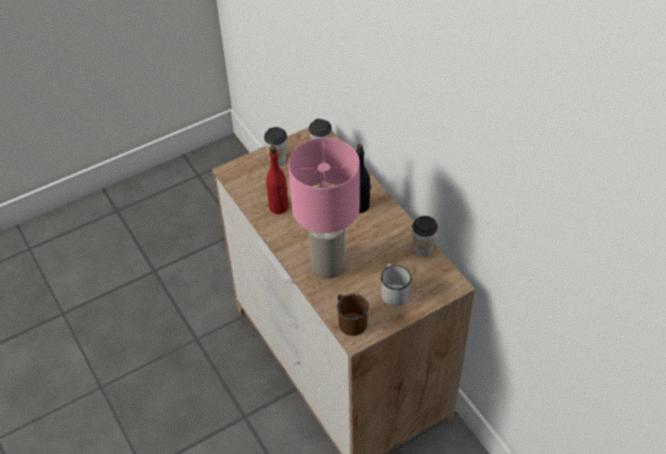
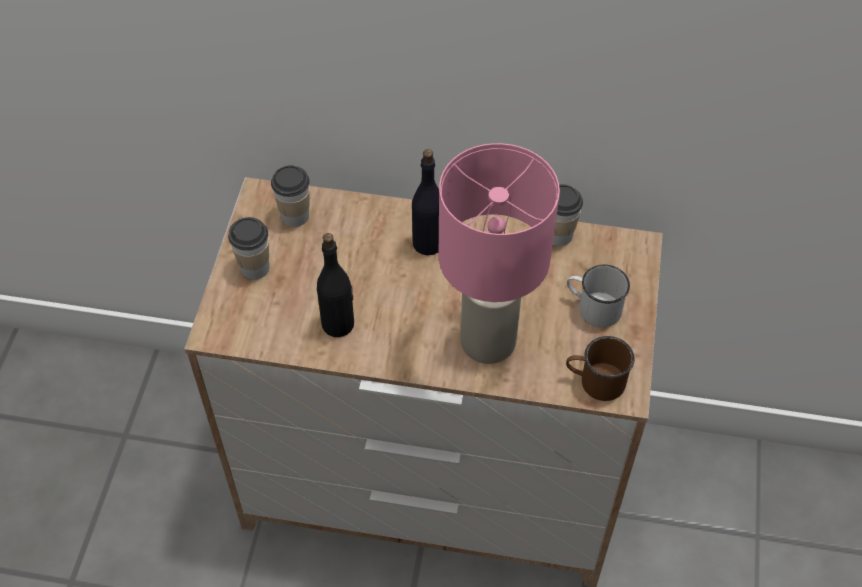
camera: 50 degrees left, 5 degrees up
(279, 207) = (338, 324): red bottle -> black bottle

